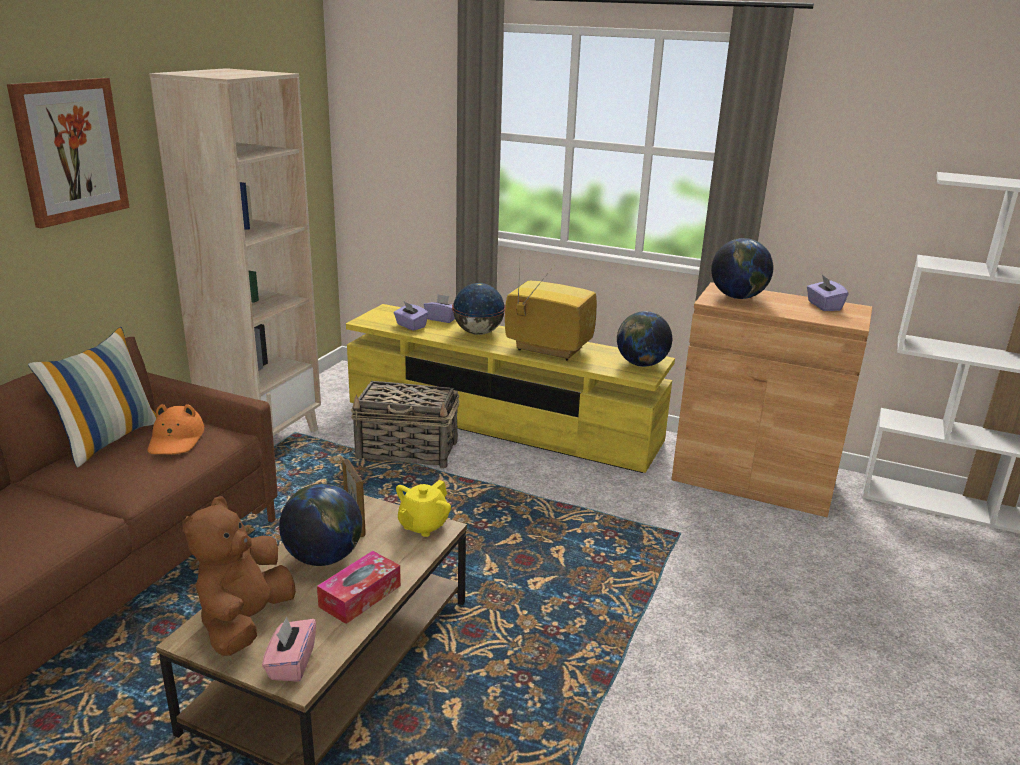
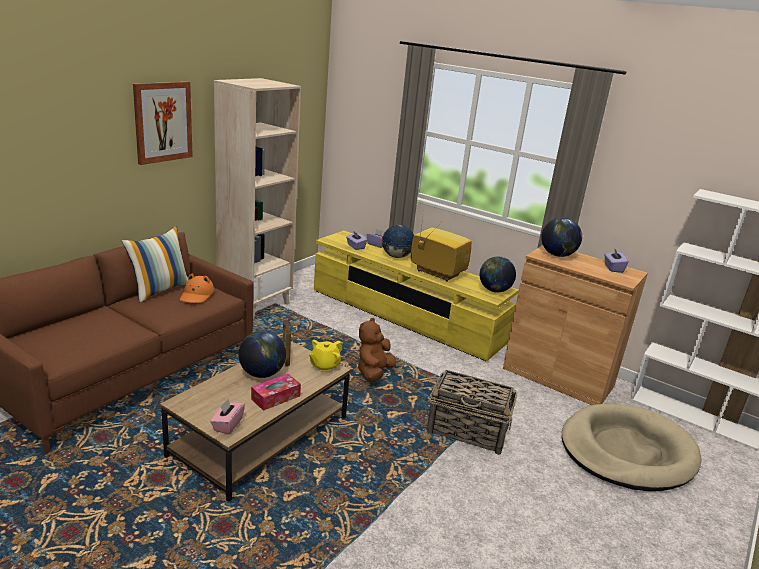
camera: 10 degrees right, 0 degrees up
(245, 622) = (209, 400): brown plush toy -> brown plush toy (374, 373)
(408, 451) = (340, 324): basket -> basket (468, 431)
(892, 577) = (626, 451): none -> beige dog bed

